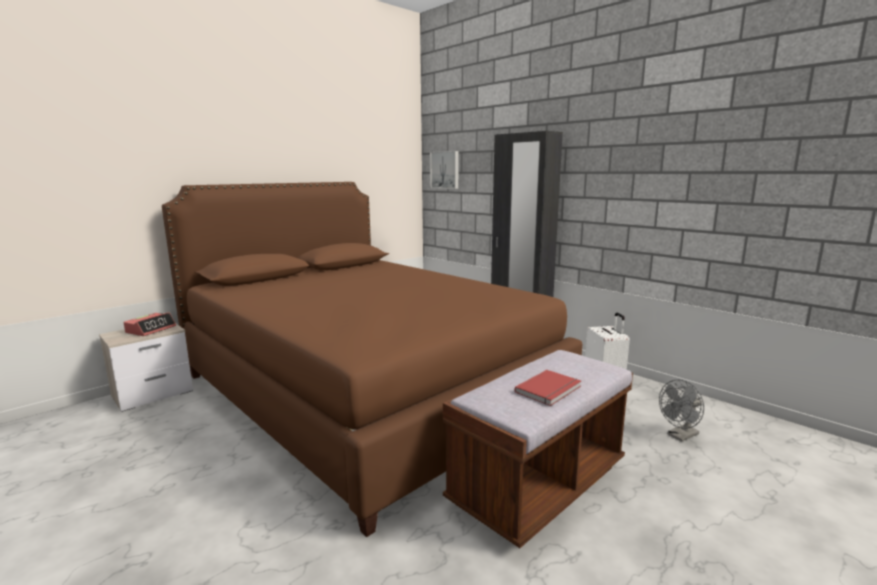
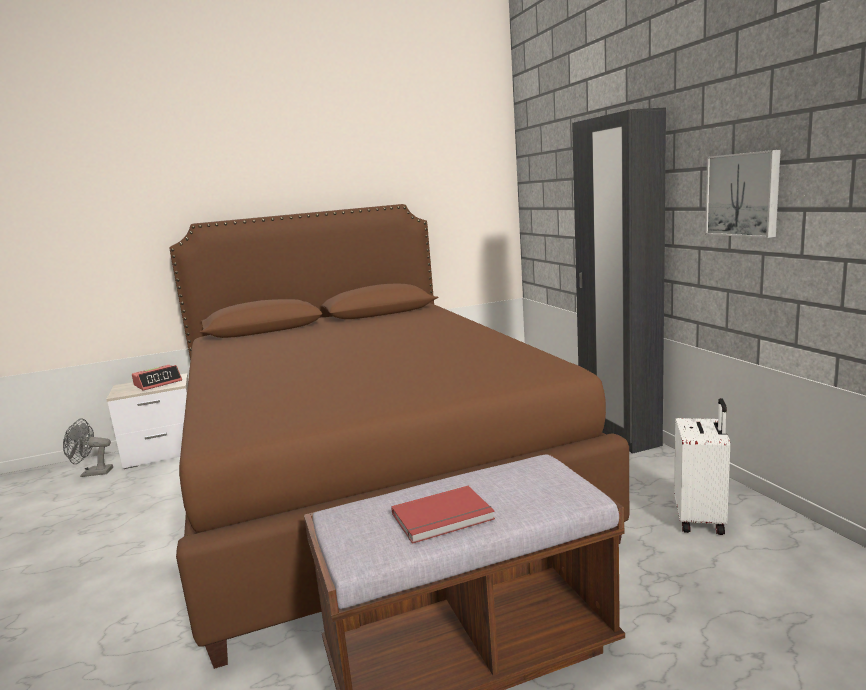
camera: 25 degrees right, 0 degrees up
(445, 170) = (539, 177): picture -> picture (743, 194)
(680, 436) = (773, 624): grey fan -> grey fan (92, 473)

